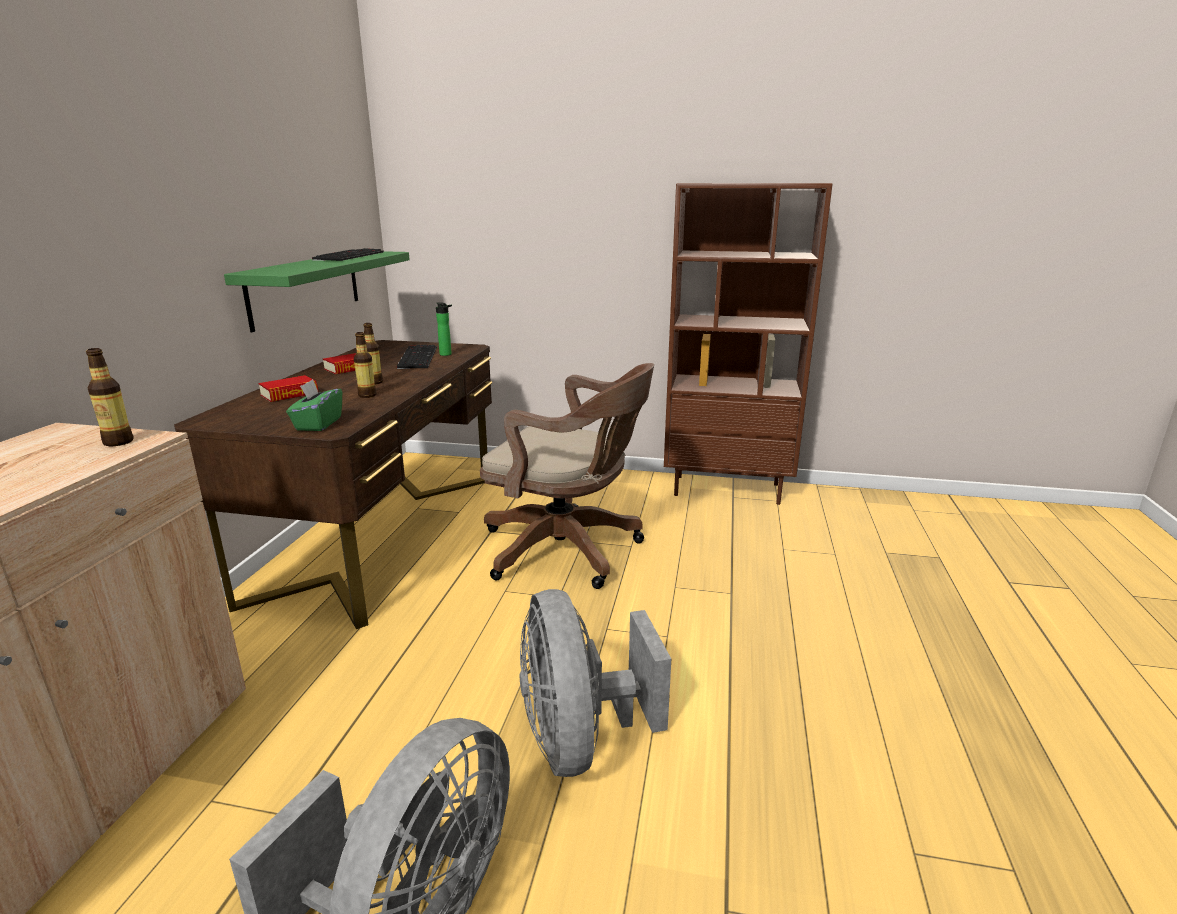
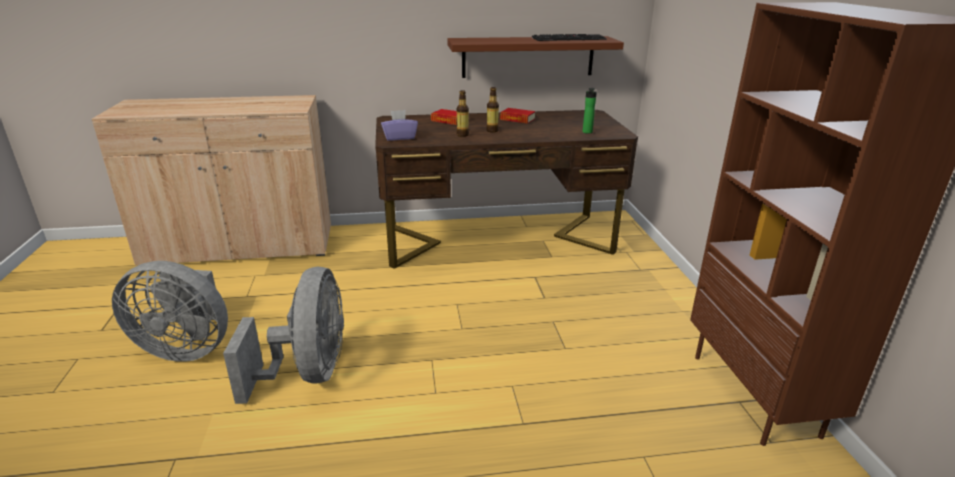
camera: 70 degrees right, 5 degrees up
(118, 442) = (290, 107): bottle -> none
(306, 288) = (528, 57): green shelf -> brown shelf
(318, 424) = (399, 137): green tissue box -> purple tissue box
(416, 357) = (568, 127): keyboard -> none
(569, 550) = (532, 318): brown office chair -> none
(580, 739) = (309, 372): grey fan -> grey fan turned 120 degrees clockwise

